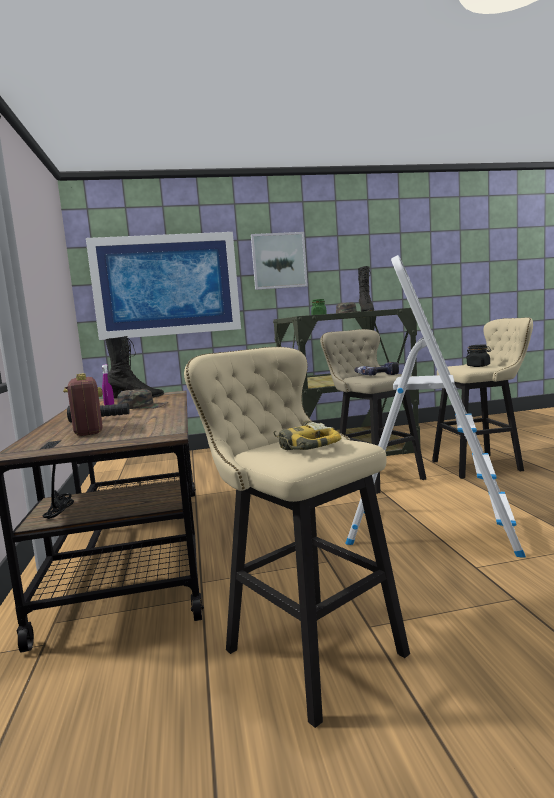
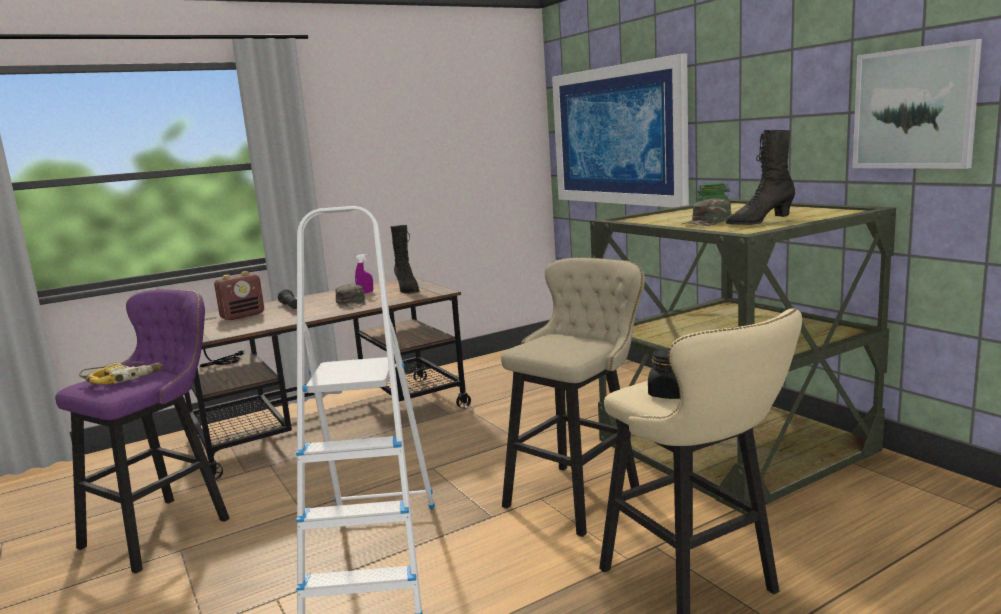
camera: 70 degrees right, 5 degrees up
(279, 261) = (745, 97): picture -> picture (914, 108)
(301, 642) = (169, 525): beige stool -> purple stool
(377, 375) = (555, 345): power drill -> none

